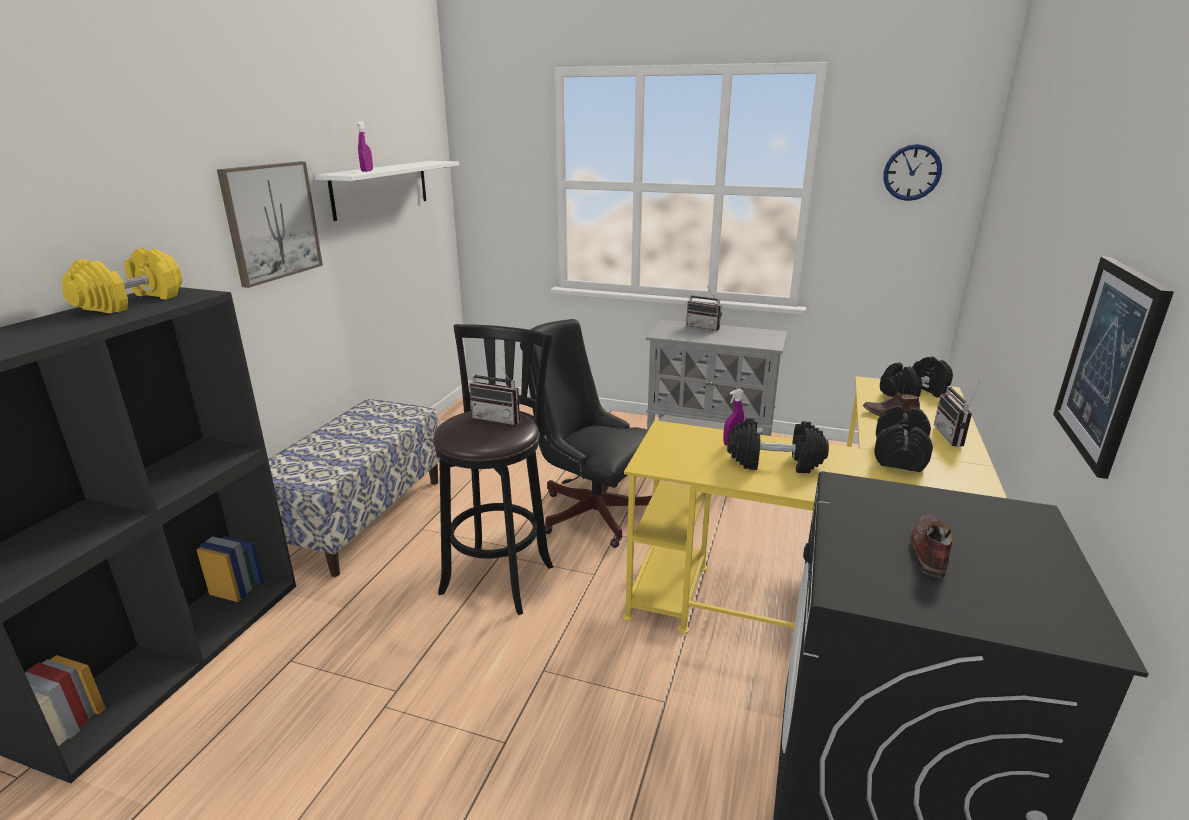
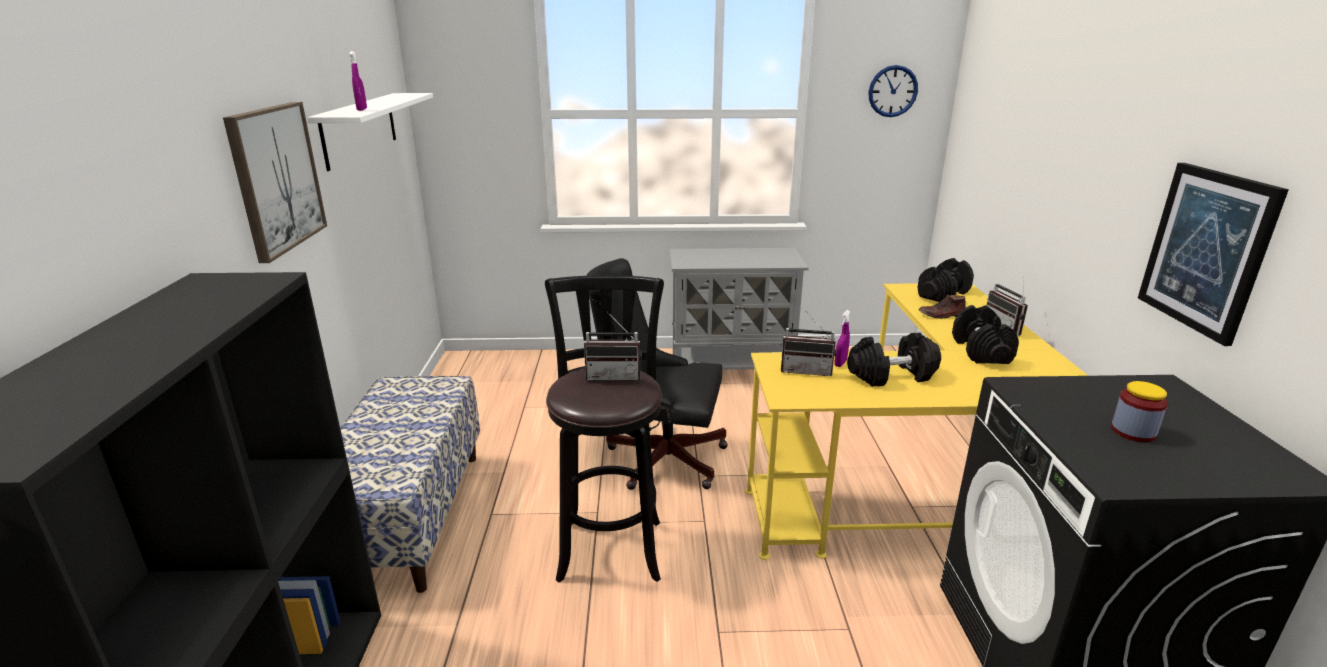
camera: 20 degrees left, 0 degrees up
(131, 302) = (187, 301): yellow dumbbell -> none
(704, 327) = (718, 252): radio -> radio (806, 370)
(928, 551) = (1133, 432): brown shoe -> jar

